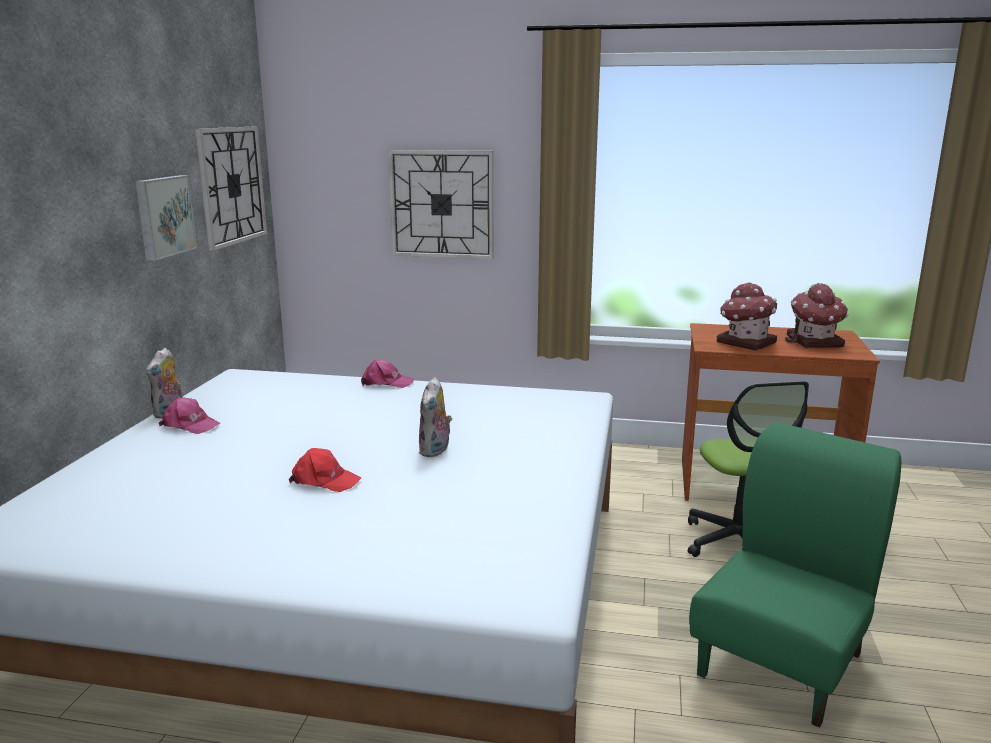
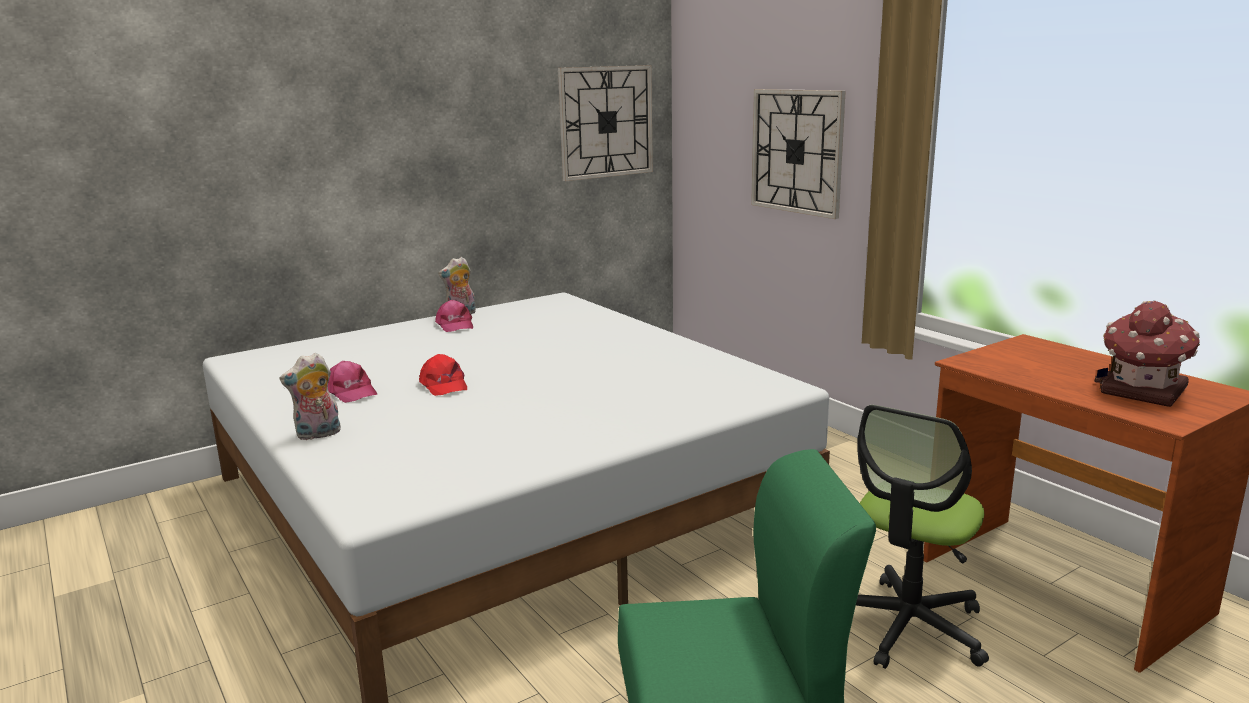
camera: 45 degrees right, 0 degrees up
(163, 216) = (503, 145): picture -> none
(386, 383) = (644, 329): pink cap -> pink cap (350, 392)
(435, 451) = (556, 390): plush toy -> plush toy (318, 435)
(745, 342) = (1030, 368): toy house -> none

